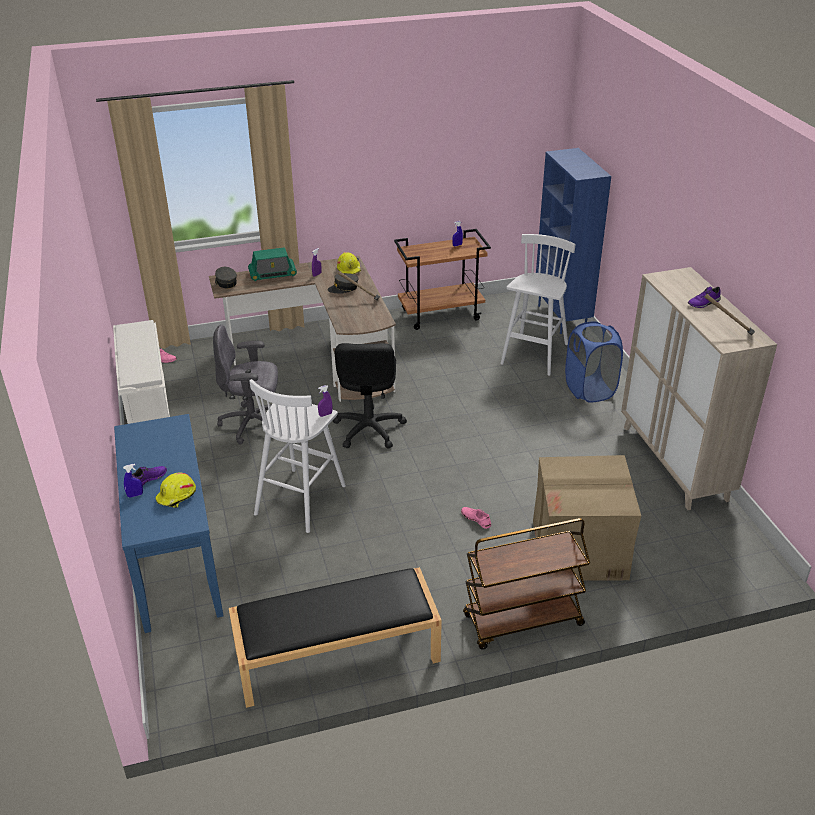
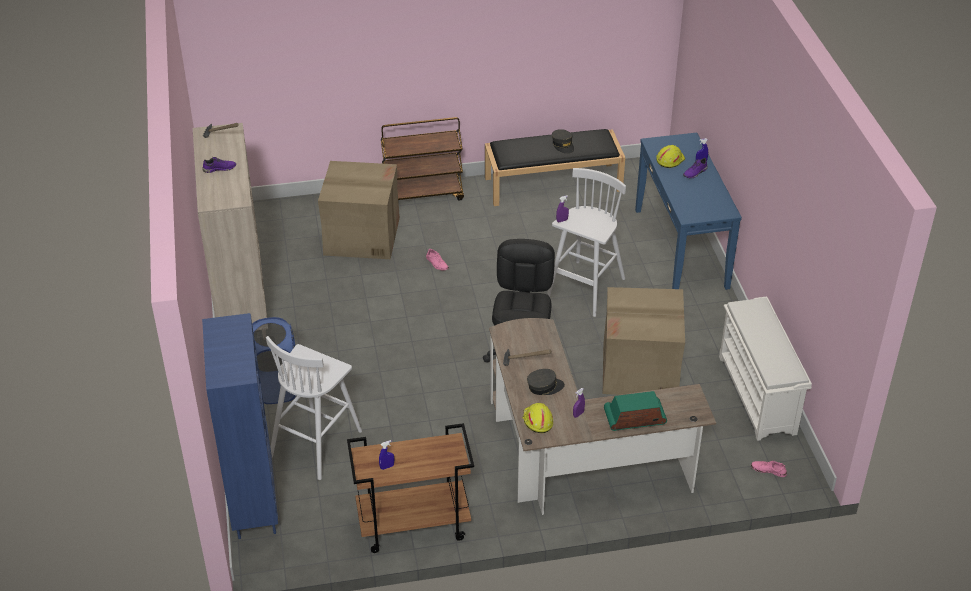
camera: 175 degrees left, 5 degrees up
(225, 282) = (691, 406): grey cap -> grey cap (563, 145)
(253, 424) = (640, 369): grey office chair -> cardboard box

